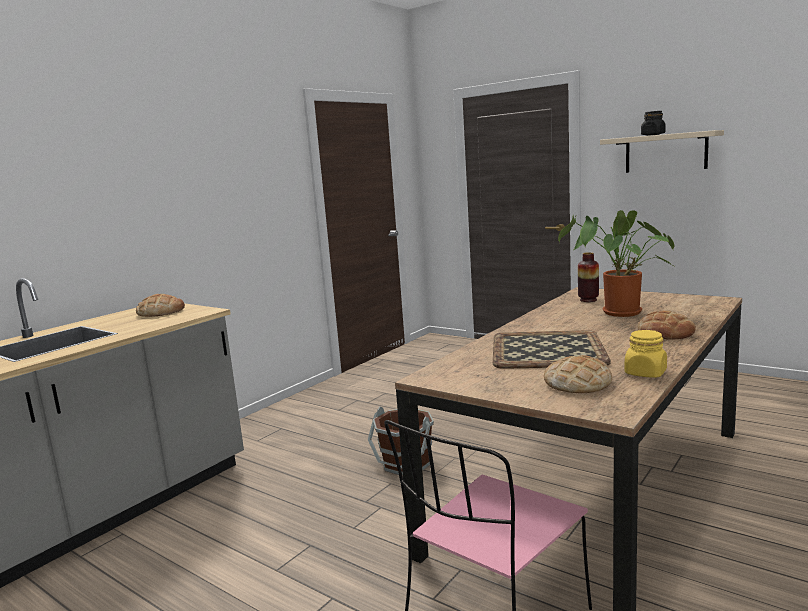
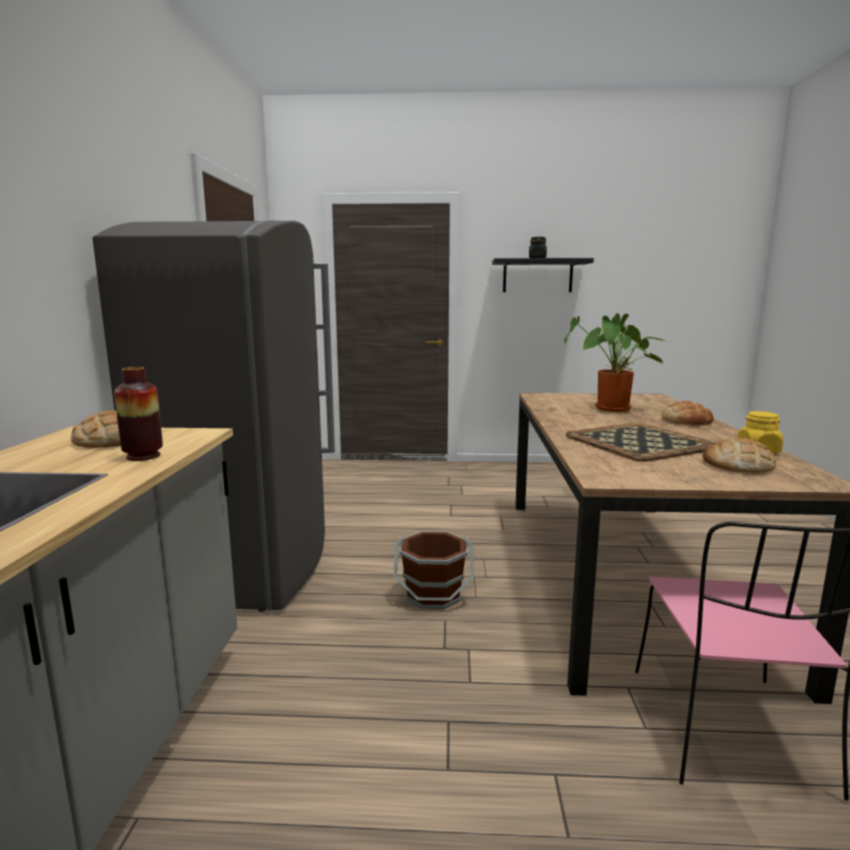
camera: 35 degrees left, 0 degrees up
(309, 415) = (248, 567): none -> grey fridge
(588, 300) = (559, 401): vase -> vase (143, 456)
(665, 152) = (537, 276): beige shelf -> black shelf

